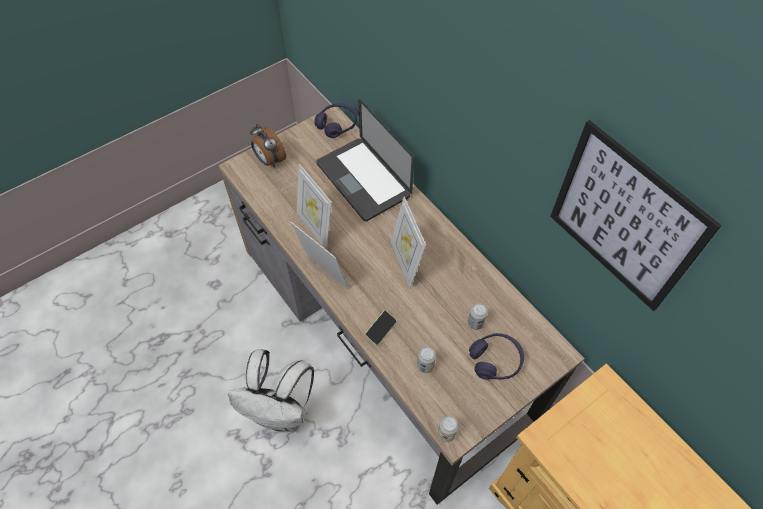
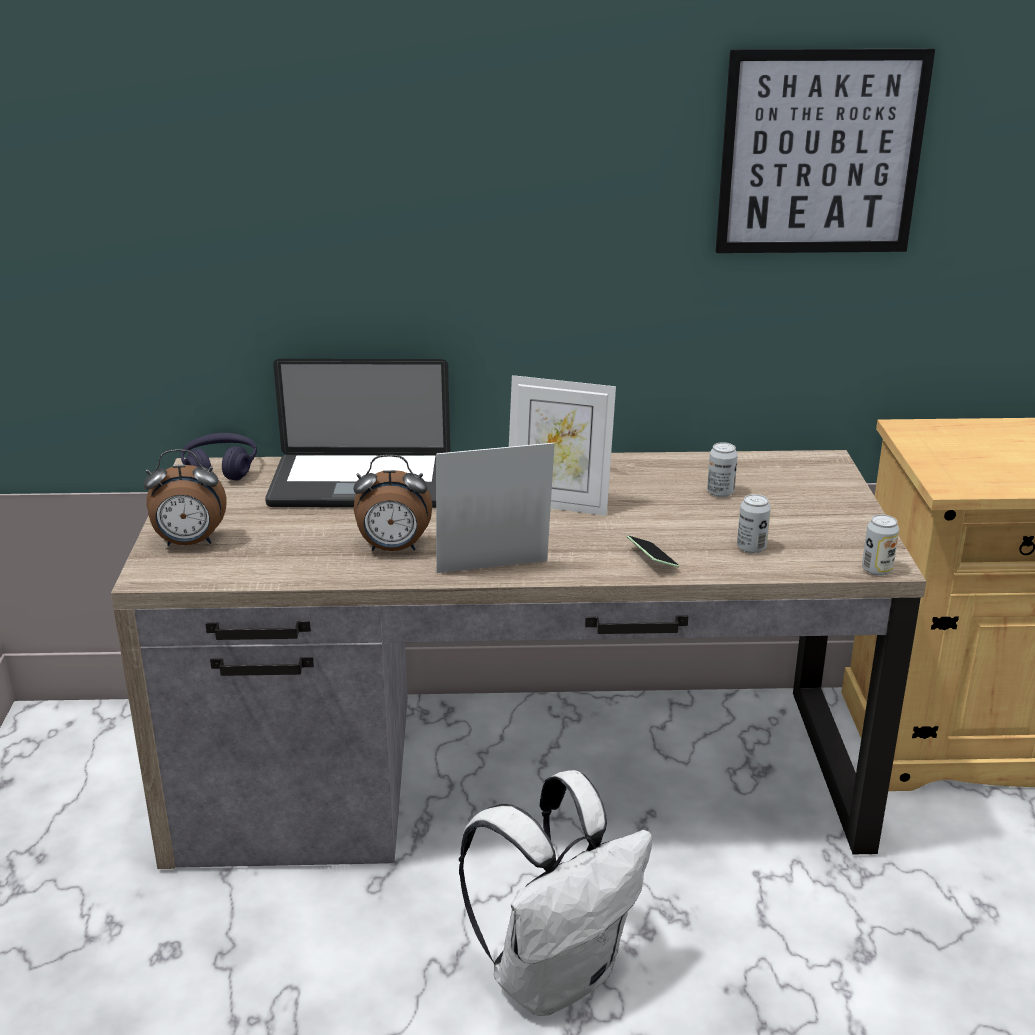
camera: 55 degrees left, 30 degrees down
(316, 228) = (393, 549): picture frame -> alarm clock
(495, 360) = (793, 500): purple headphones -> none

